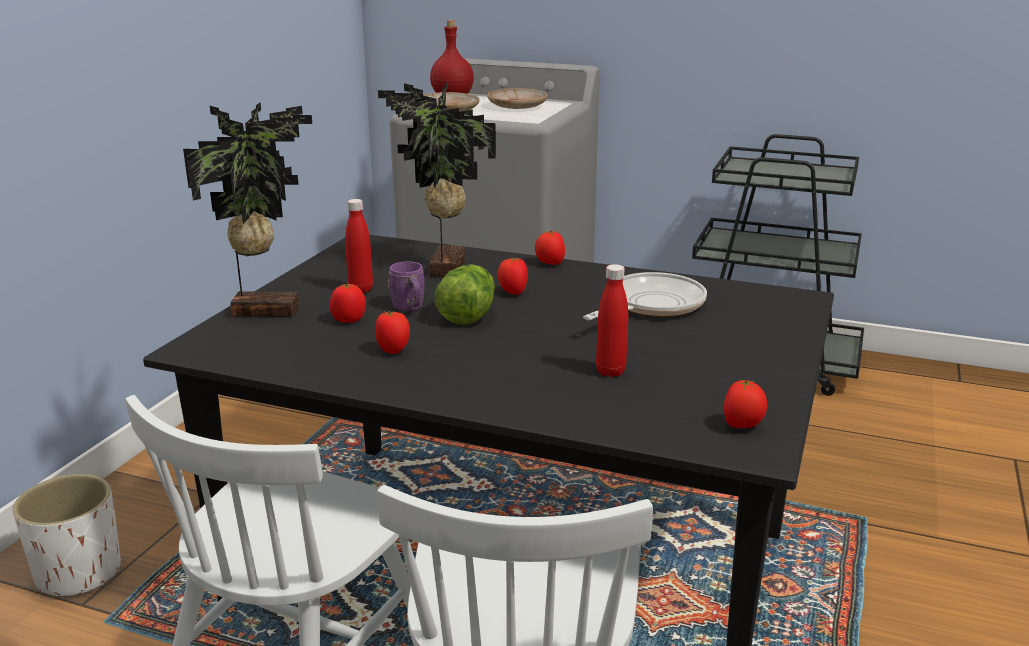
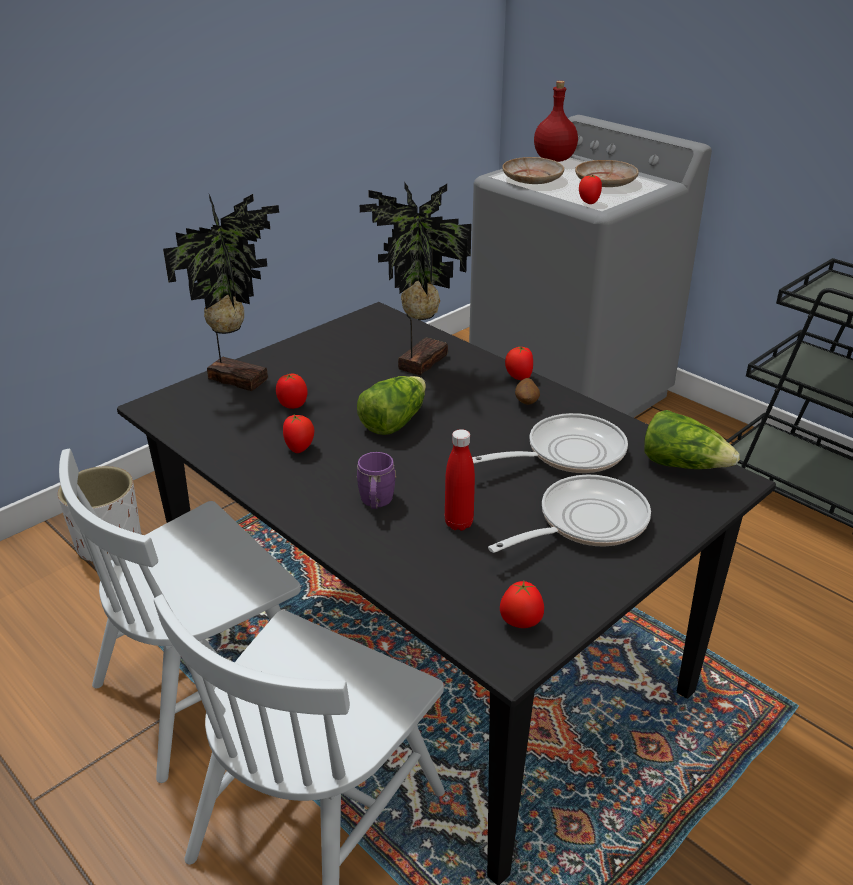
camera: 25 degrees right, 10 degrees up
(361, 289) = (330, 372): red bottle -> none
(410, 308) = (351, 404): purple mug -> purple mug (376, 503)
(512, 292) = (454, 406): tomato -> tomato (588, 202)
(576, 279) = (526, 402): none -> potato
(718, 347) = (585, 522): none -> frying pan
(752, 295) = (683, 465): none -> lettuce

